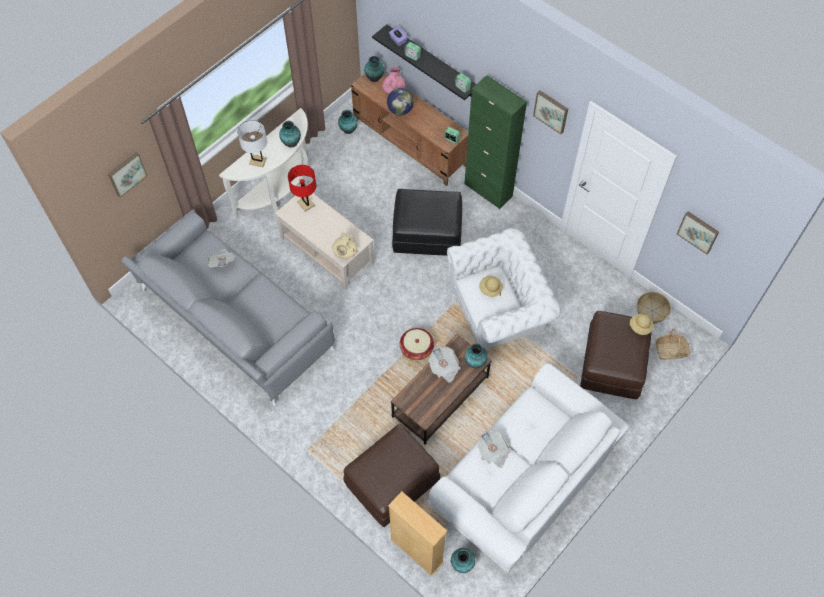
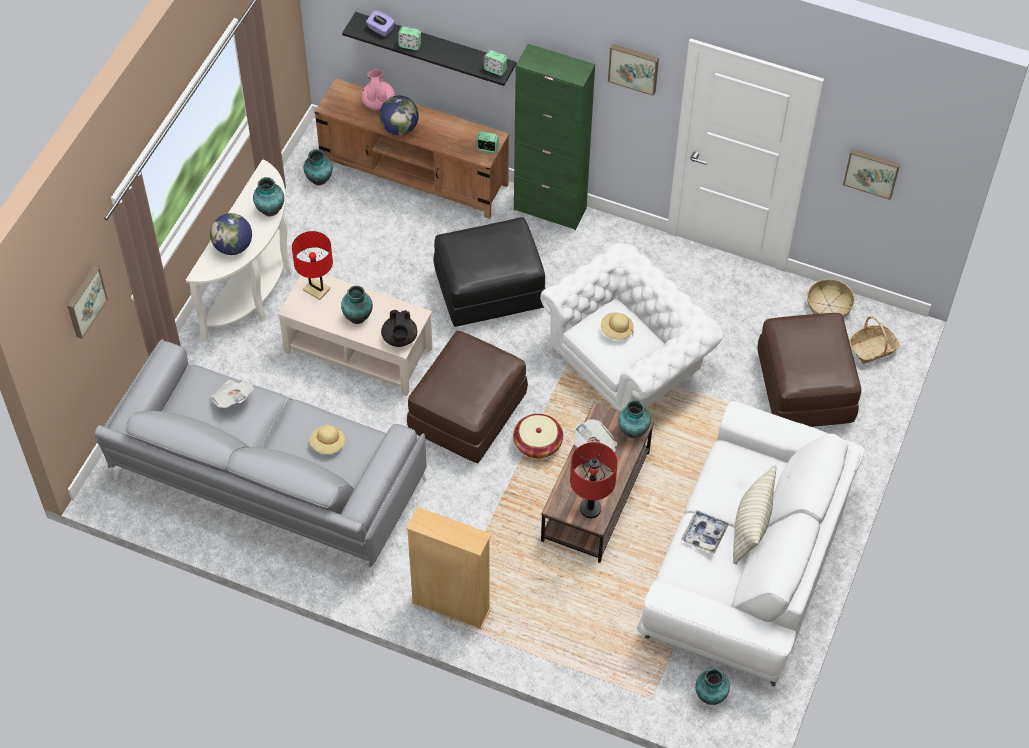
camera: 20 degrees left, 5 degrees down
(257, 161) = (233, 247): white table lamp -> globe
(345, 252) = (399, 339): beige teapot -> black teapot
(375, 78) = (345, 93): vase -> vase (358, 316)
(392, 483) = (576, 625): brown ottoman -> brown ottoman (468, 414)
(416, 550) = (644, 698): beige bookcase -> beige bookcase (451, 606)
(424, 409) = (590, 509): none -> red table lamp
(493, 452) = (704, 534): newspaper -> tray
(528, 457) = (751, 526): none -> pillow
(640, 327) = (830, 323): beige hat -> beige hat (328, 444)

